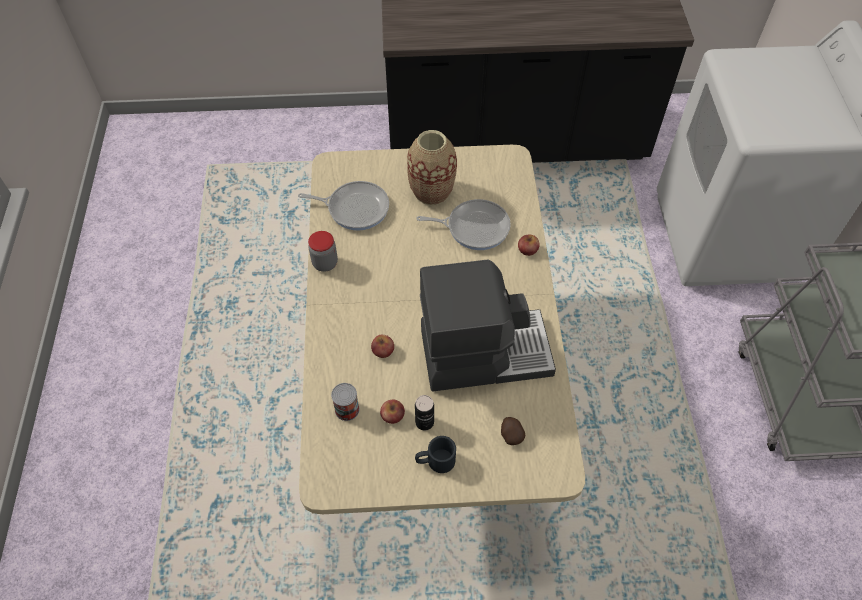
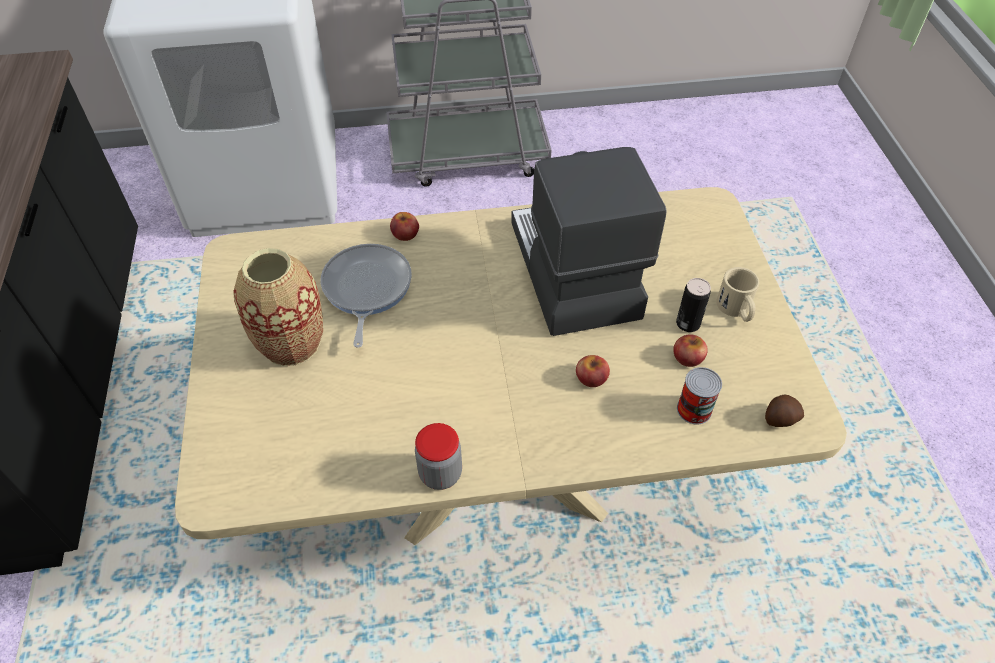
camera: 95 degrees left, 5 degrees down
(355, 208) = (321, 445): frying pan -> none
(435, 461) = (736, 309): black mug -> beige mug
(511, 434) = (680, 244): potato -> potato (779, 419)

